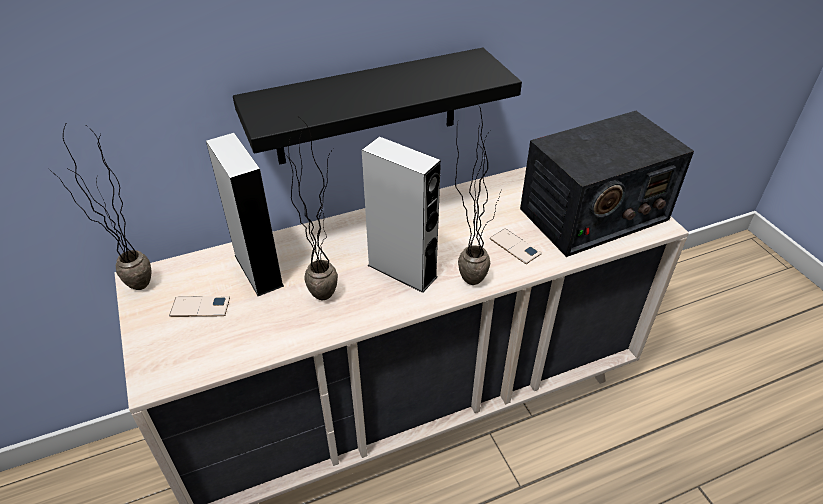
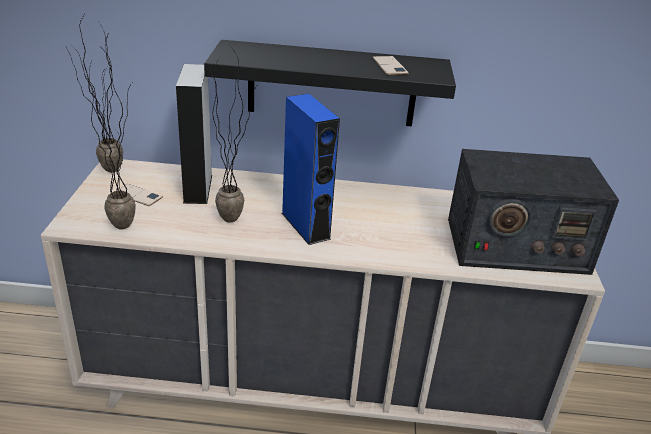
camera: 25 degrees right, 10 degrees down
(402, 271) = (305, 225): grey speaker -> blue speaker
(469, 273) = (359, 246): potted plant -> potted plant (127, 221)
(515, 246) = (418, 242): phone -> phone (390, 66)

